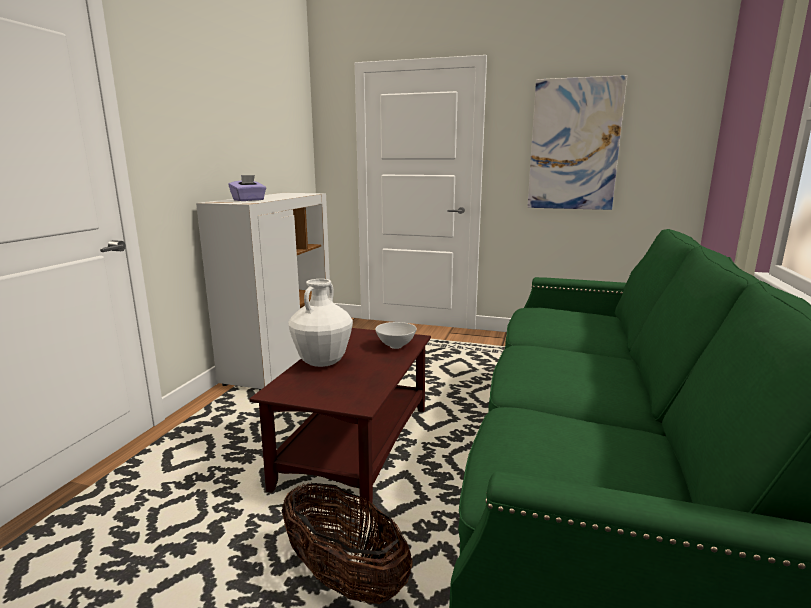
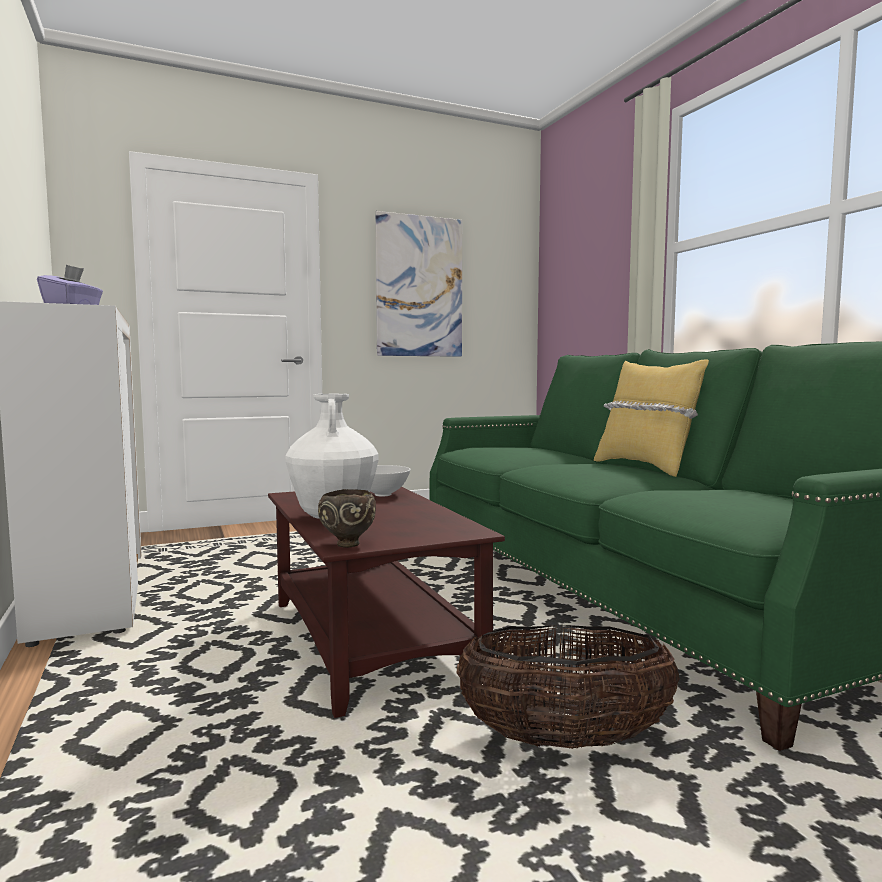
camera: 40 degrees left, 10 degrees down
(279, 391) = (347, 544): none -> brown bowl
(634, 374) = (645, 467): none -> yellow pillow

